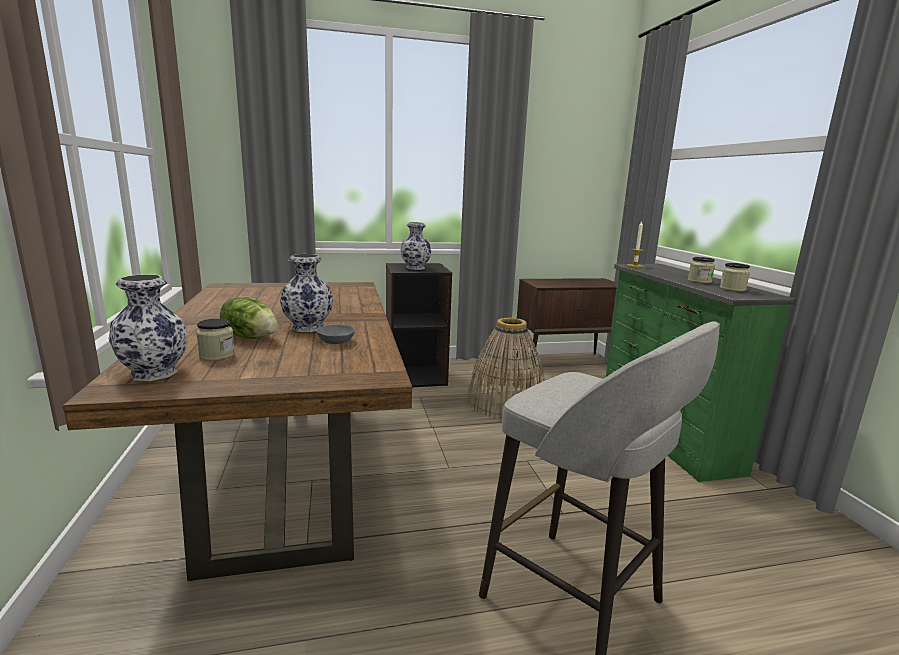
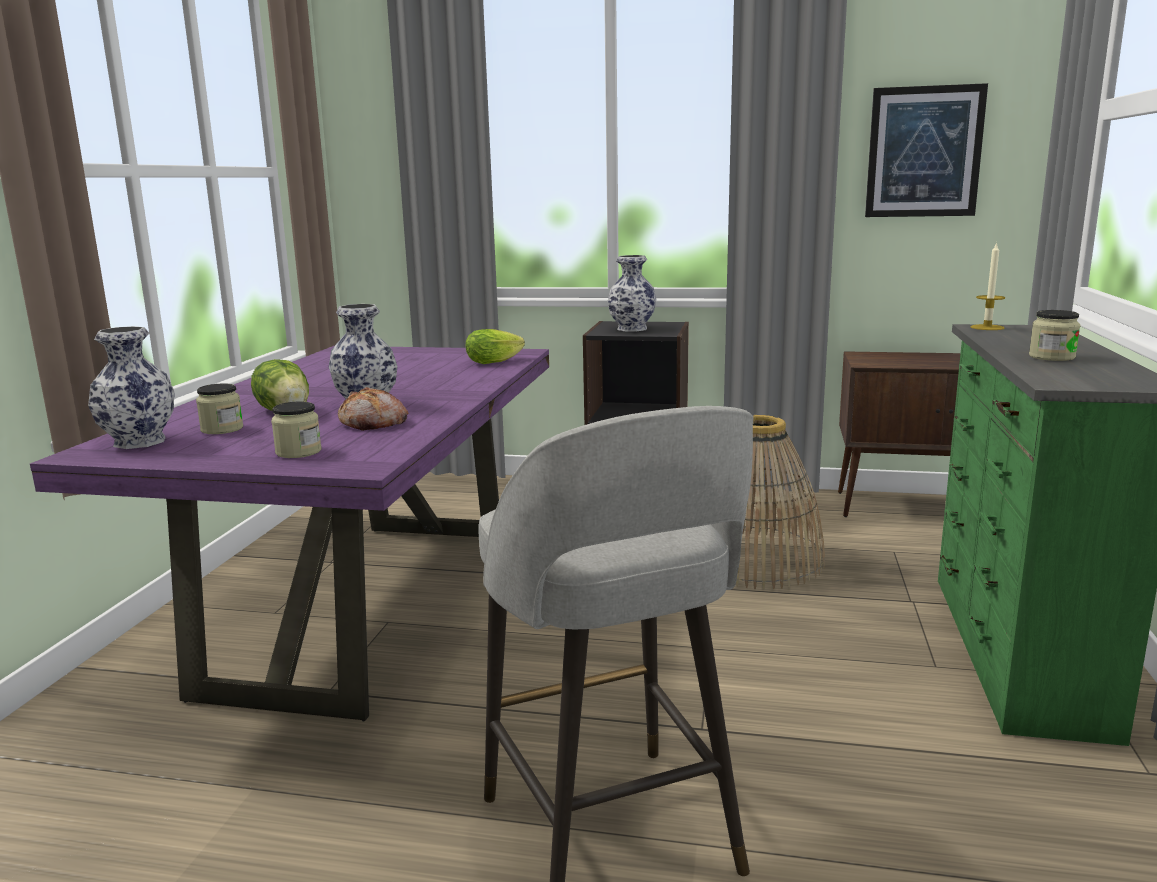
camera: 25 degrees right, 0 degrees up
(289, 468) = (370, 603): brown dining table -> purple dining table
(337, 342) = (374, 423): grey bowl -> bread
(353, 291) = (497, 361): none -> lettuce
(560, 170) = (924, 152): none -> picture
(732, 289) = (1088, 372): jar -> jar (298, 452)

